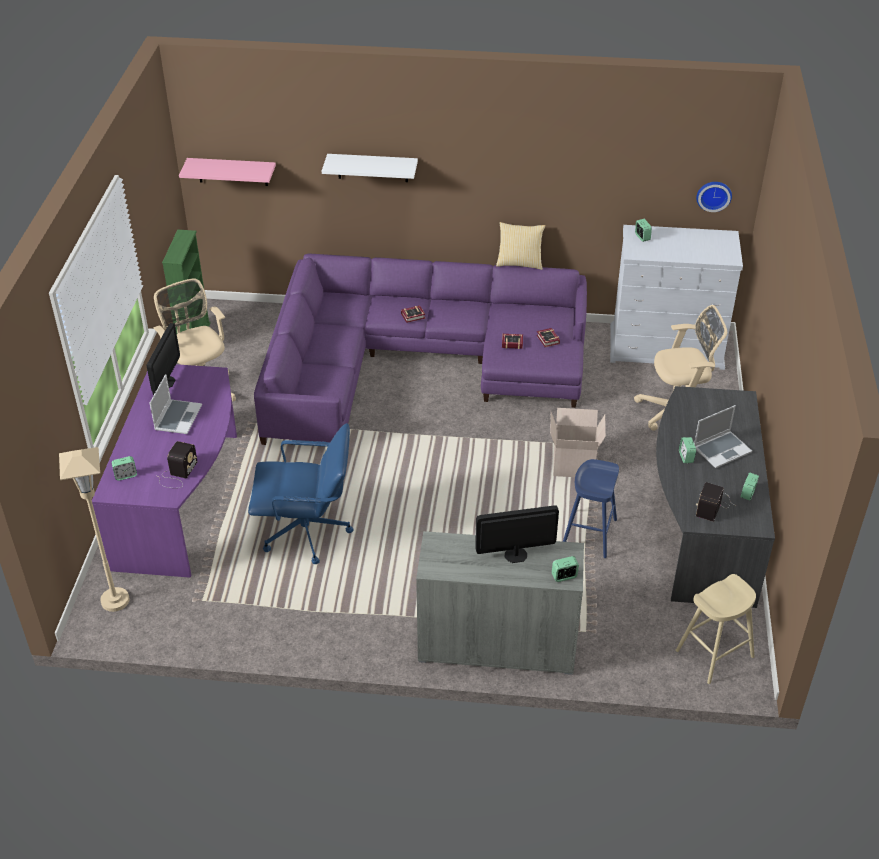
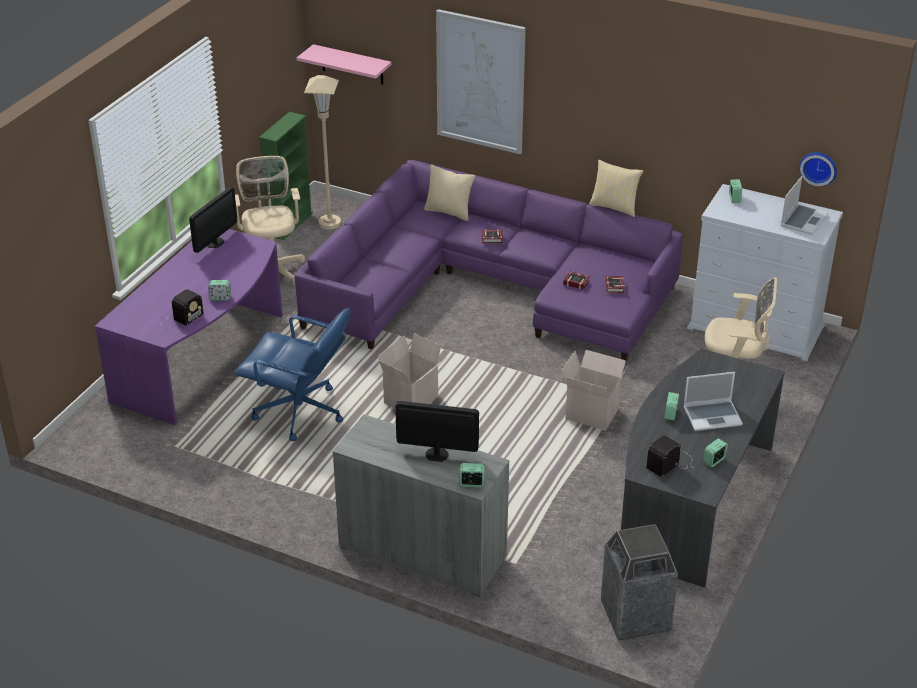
camera: 20 degrees right, 5 degrees down
(115, 600) = (100, 428): beige floor lamp -> beige floor lamp (329, 223)
(125, 475) = (135, 311): alarm clock -> alarm clock (220, 298)
(178, 417) = (208, 274): laptop -> laptop (803, 220)
(358, 297) = (449, 212): none -> beige pillow
(372, 168) = (480, 82): white shelf -> picture
(406, 493) = (412, 400): none -> cardboard box
(589, 534) = (570, 479): blue stool -> none
(714, 653) = (635, 617): beige stool -> trash can

